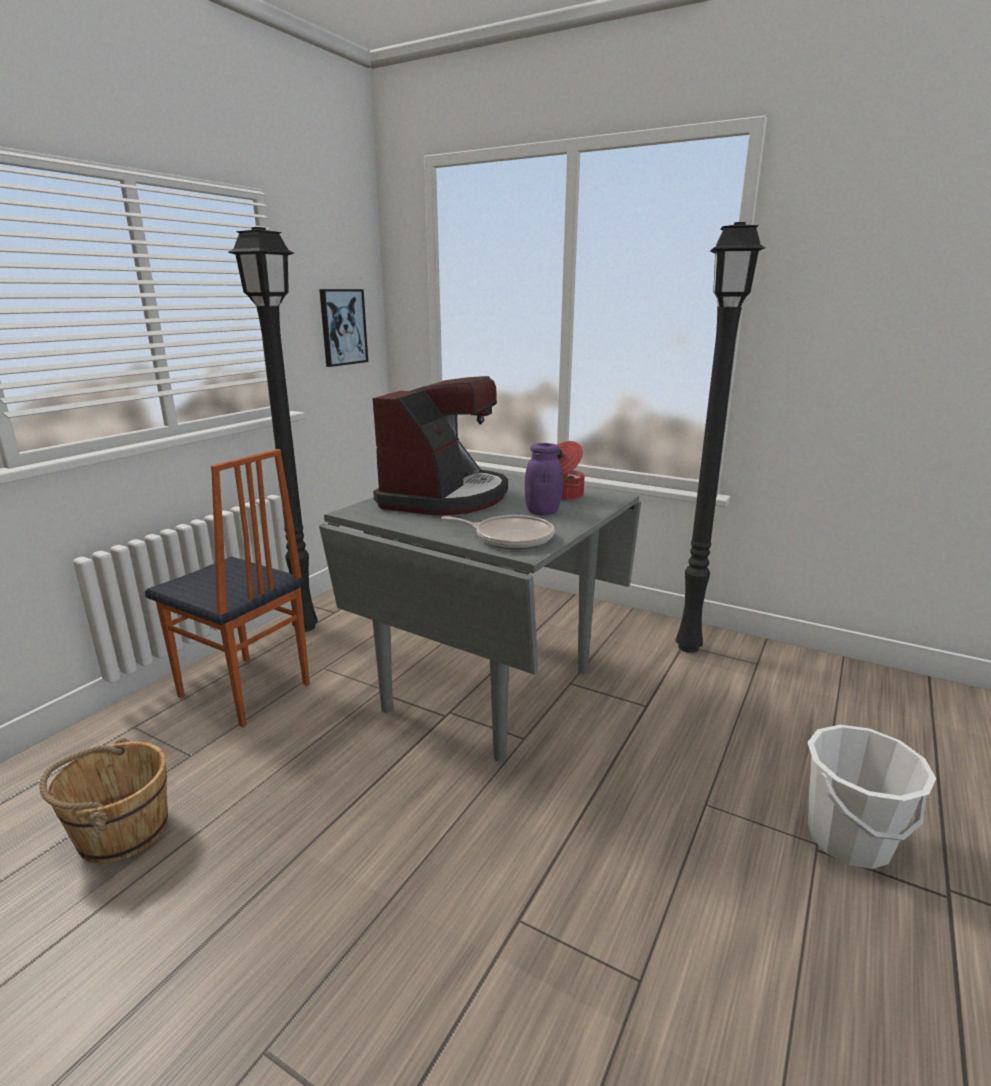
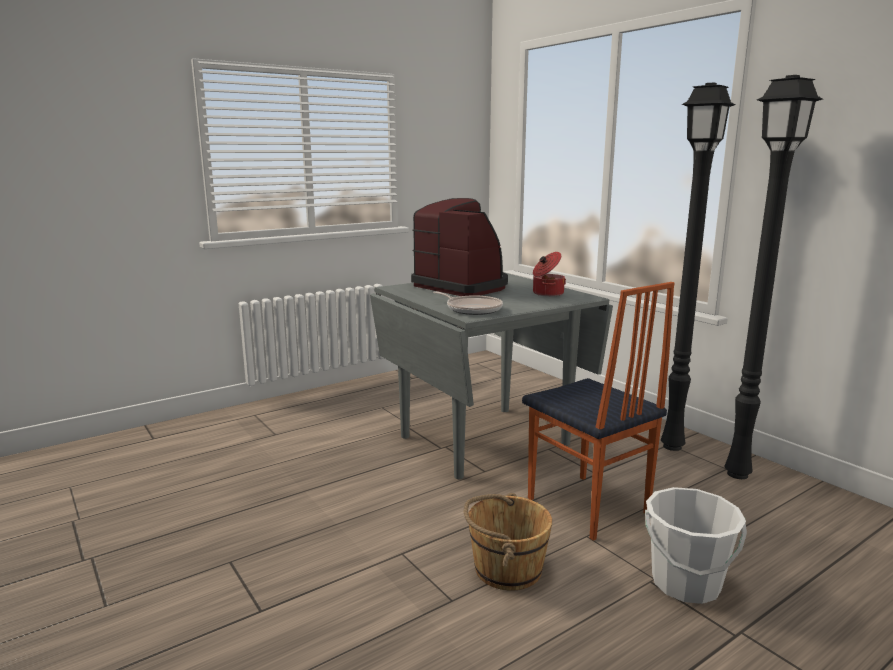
camera: 25 degrees right, 5 degrees down
(121, 831) = (220, 459): brown bucket -> brown bucket (506, 568)
(244, 691) = (325, 410): chair -> chair (587, 507)
(305, 626) = (387, 383): black floor lamp -> black floor lamp (737, 473)
(342, 327) = (450, 168): picture -> none
(445, 497) = (462, 286): coffee machine -> coffee machine turned 90 degrees counterclockwise
(542, 512) = (517, 300): purple jar -> none

